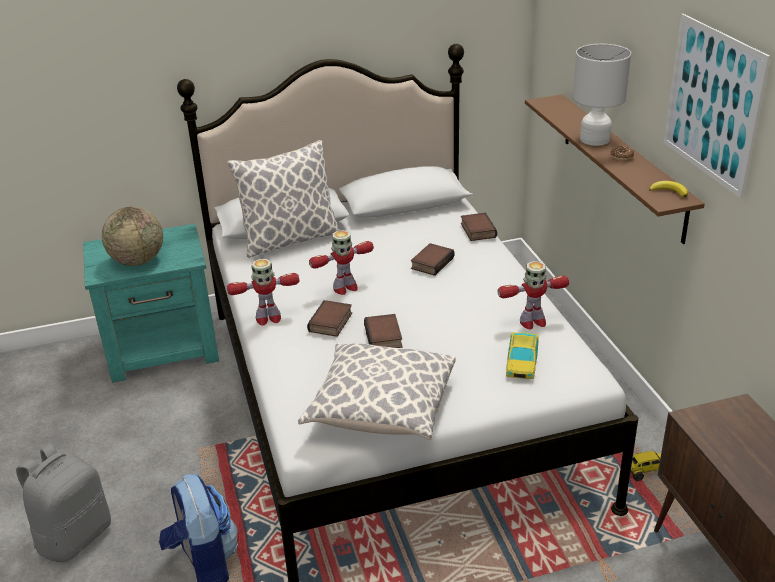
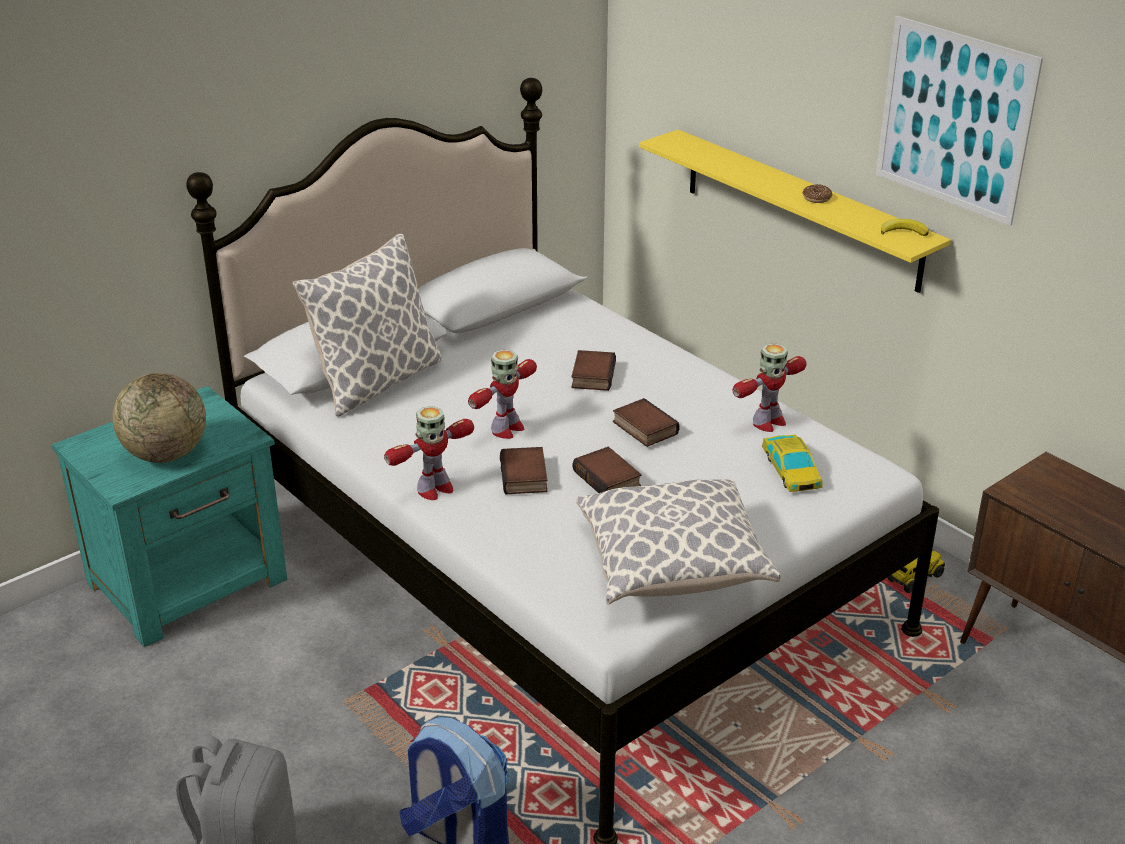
camera: 25 degrees left, 0 degrees up
(476, 230) = (616, 324): book -> book (643, 428)
(595, 139) = (768, 181): grey table lamp -> none
(622, 165) = (800, 209): brown shelf -> yellow shelf

